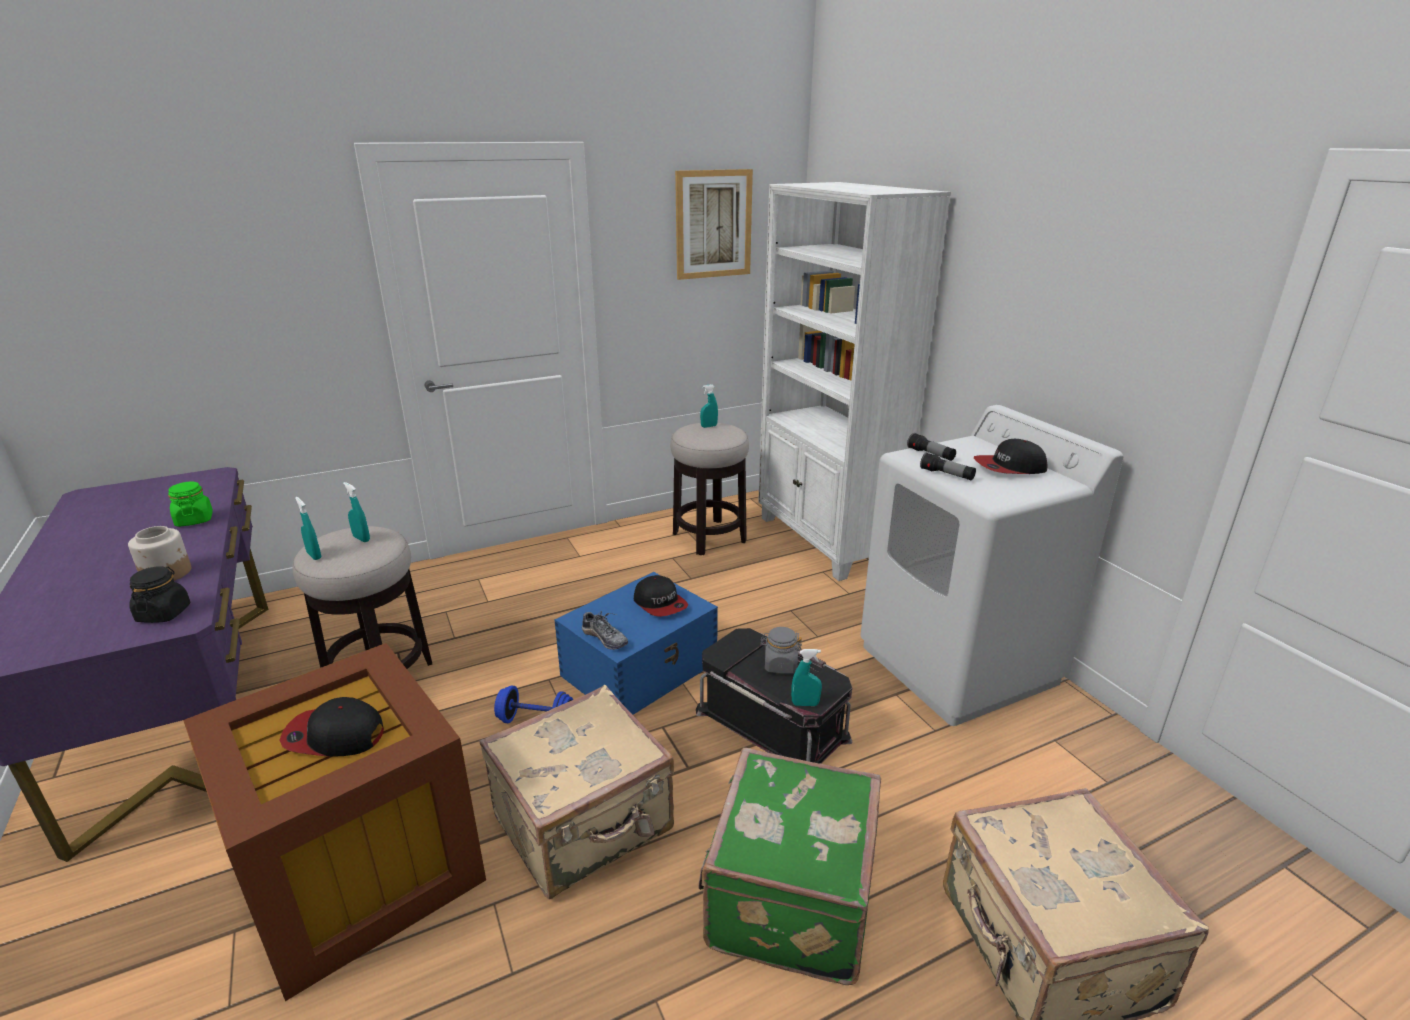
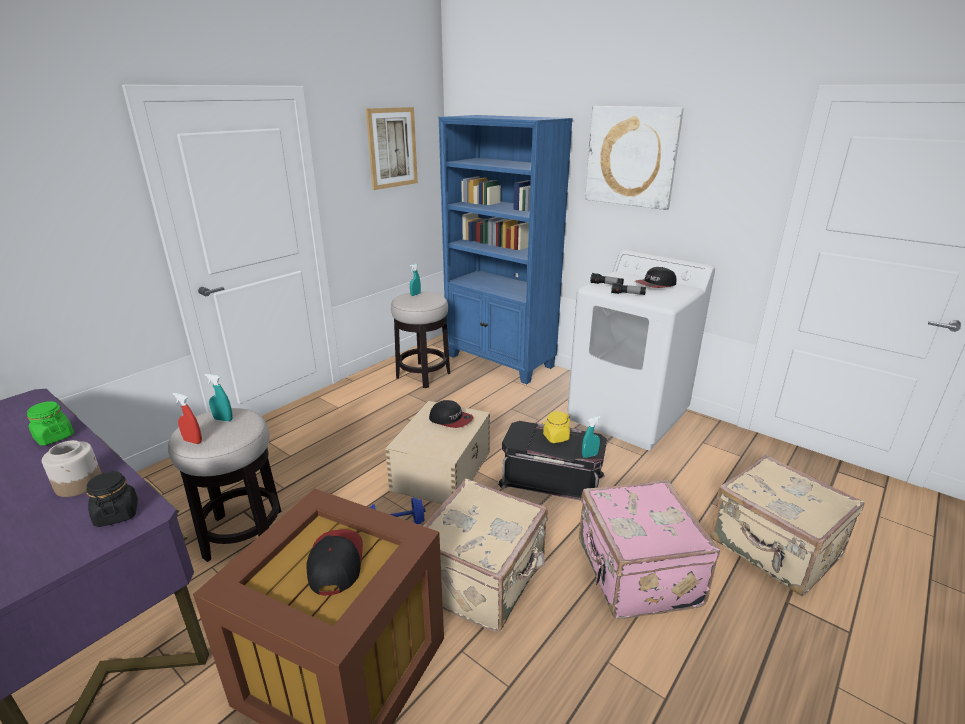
camera: 25 degrees left, 0 degrees up
(314, 555) = (193, 441): turquoise spray bottle -> red spray bottle
(334, 736) = (335, 563): cap -> cap turned 105 degrees clockwise
(605, 638) = (433, 451): shoe -> none
(641, 668) = (442, 470): blue storage box -> beige storage box
(780, 665) = (556, 437): grey jar -> yellow jar
(787, 898) = (635, 574): green suitcase -> pink suitcase
(826, 541) = (500, 361): white bookcase -> blue bookcase
(1024, 258) = (631, 157): none -> picture

